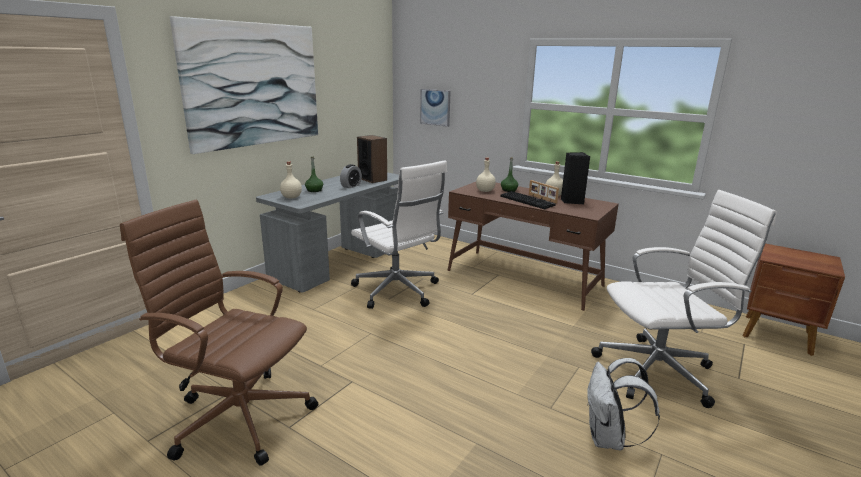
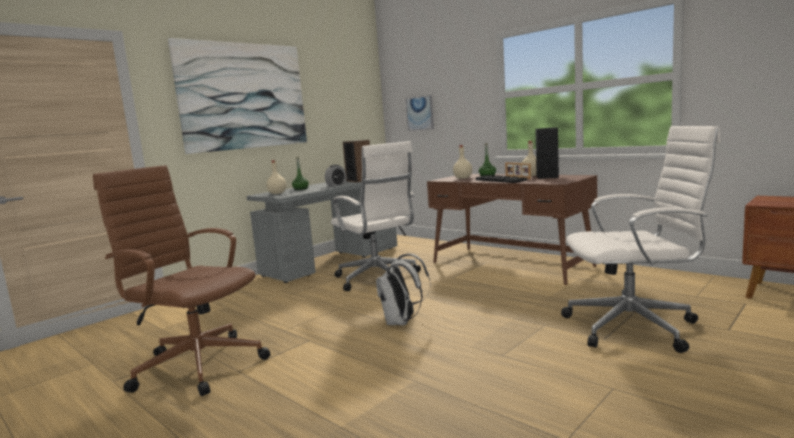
camera: 10 degrees right, 10 degrees down
(608, 439) = (557, 377): white backpack -> white backpack (402, 322)

